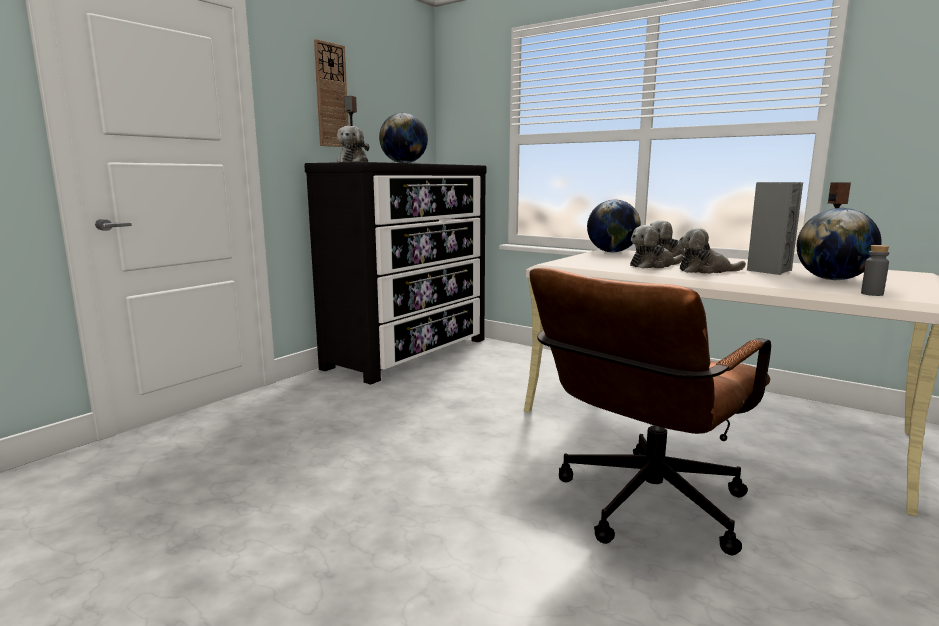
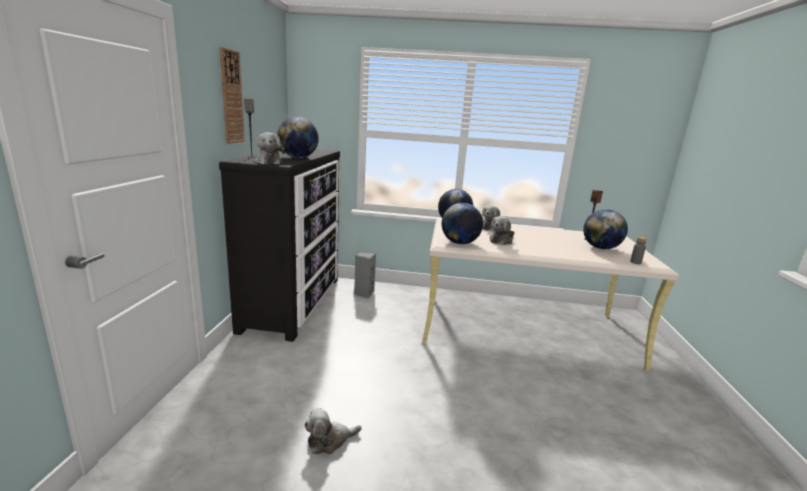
camera: 30 degrees left, 5 degrees up
(578, 264) = (460, 243): none -> globe
(641, 509) = (548, 406): brown office chair -> none
(705, 271) = (535, 244): plush toy -> plush toy (330, 440)
(768, 271) = (562, 241): grey speaker -> grey speaker (364, 293)

